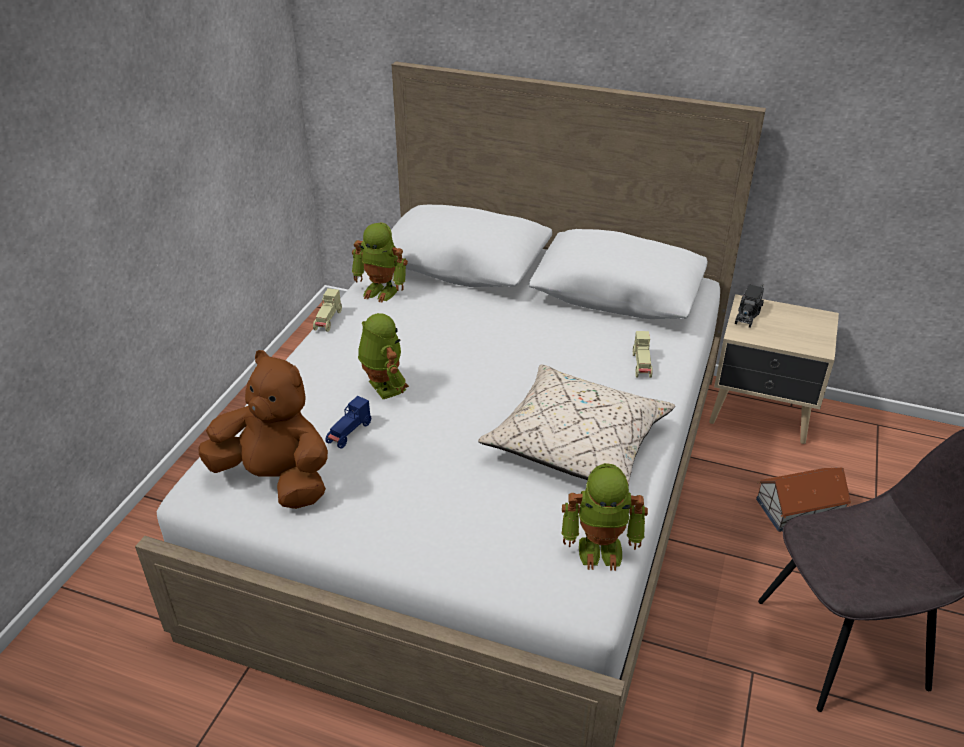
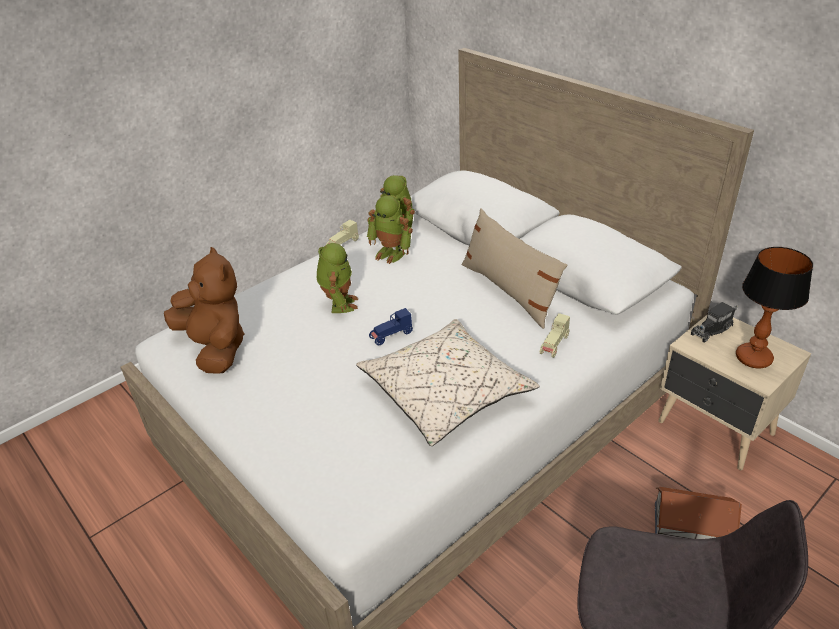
camera: 30 degrees right, 0 degrees up
(349, 433) = (288, 331): blue toy car -> blue toy car (391, 336)
(555, 324) = (509, 291): none -> beige pillow
(601, 548) = (392, 483): toy robot -> toy robot (391, 253)
(798, 330) = (752, 358): none -> table lamp

